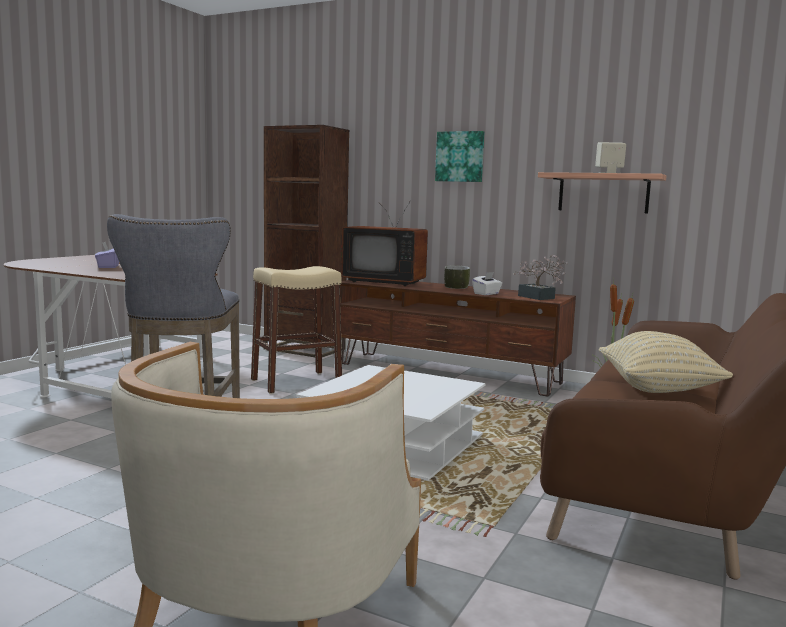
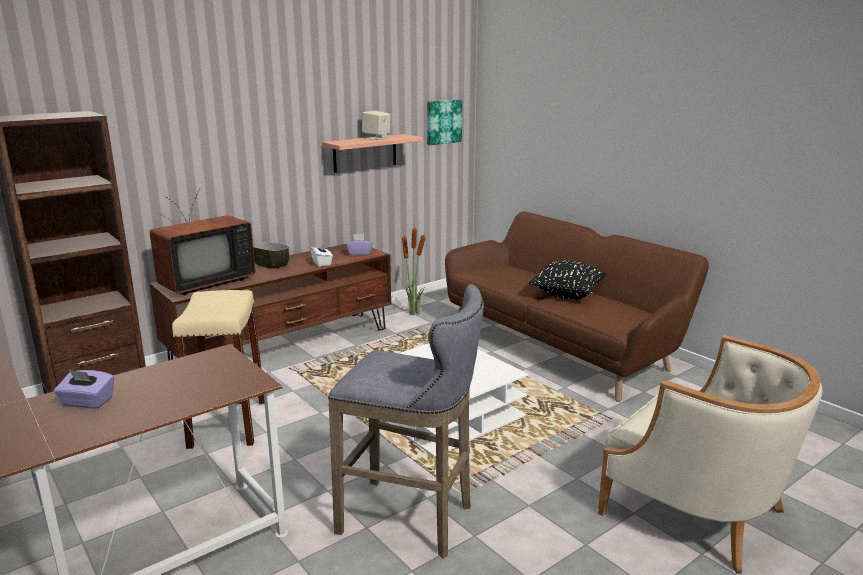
camera: 65 degrees left, 10 degrees up
(460, 156) = (238, 133): picture -> picture (443, 122)
(539, 298) = (359, 253): potted plant -> purple tissue box
(658, 389) = (567, 295): beige pillow -> black pillow

